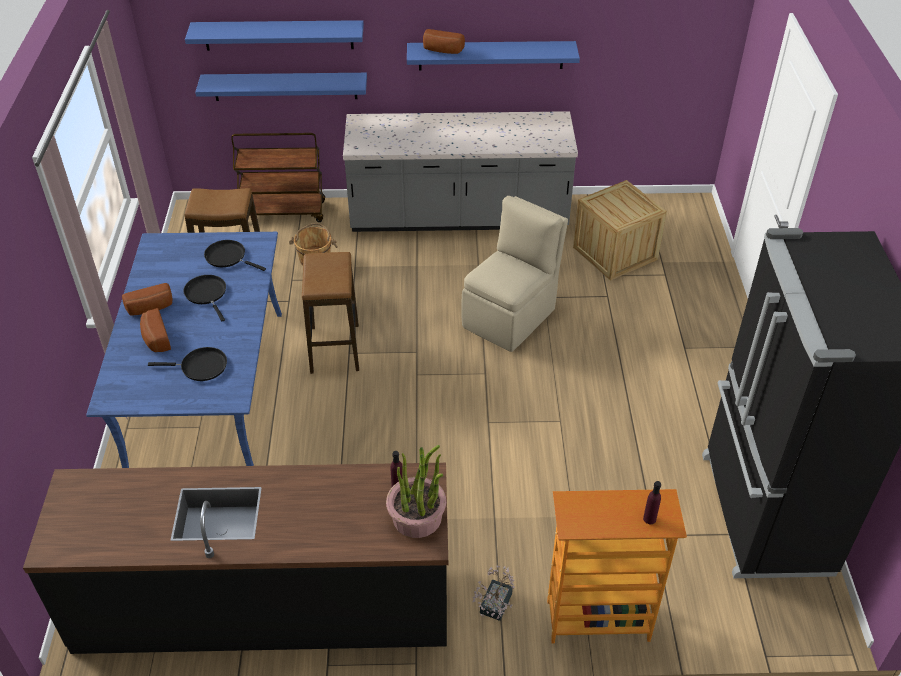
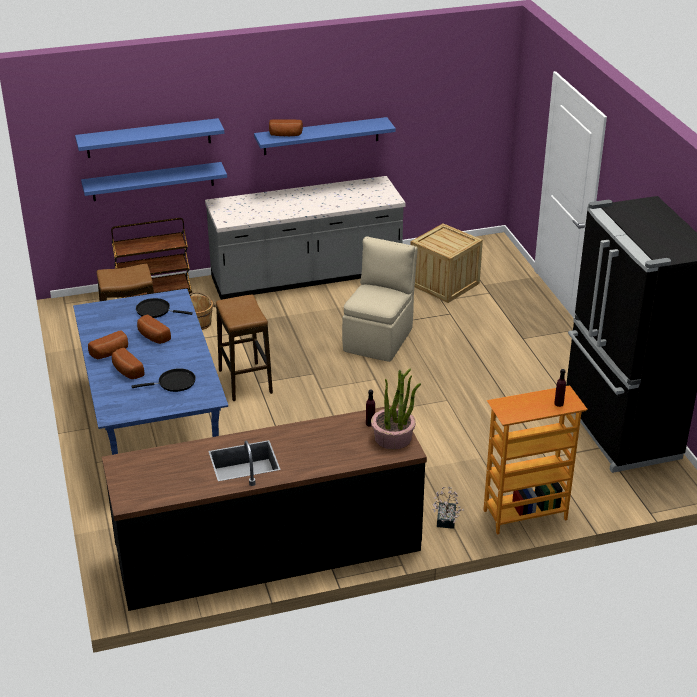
camera: 15 degrees left, 10 degrees down
(207, 294) = (152, 337): black frying pan -> bread

